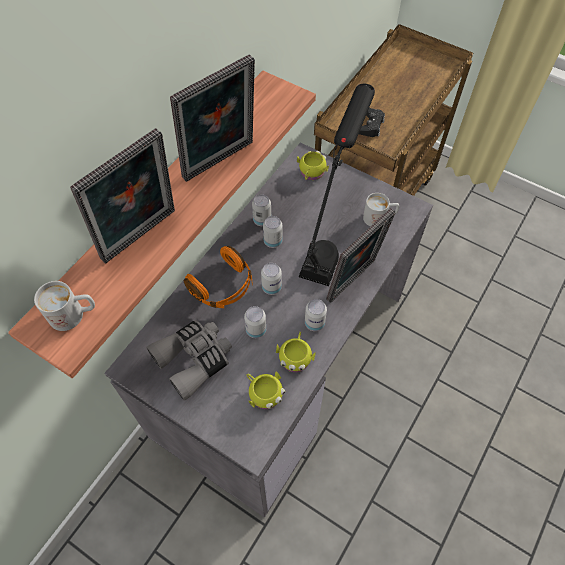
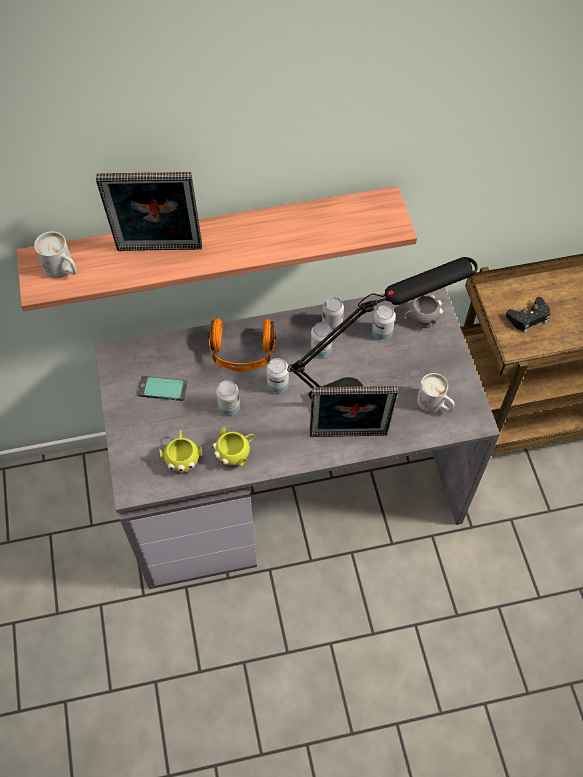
camera: 45 degrees right, 0 degrees up
(194, 359) = (162, 389): grey binoculars -> phone
(221, 163) = (275, 238): picture frame -> none
(311, 173) = (420, 318): yellow mug -> grey mug
(314, 323) = (279, 441): can -> can (382, 332)

